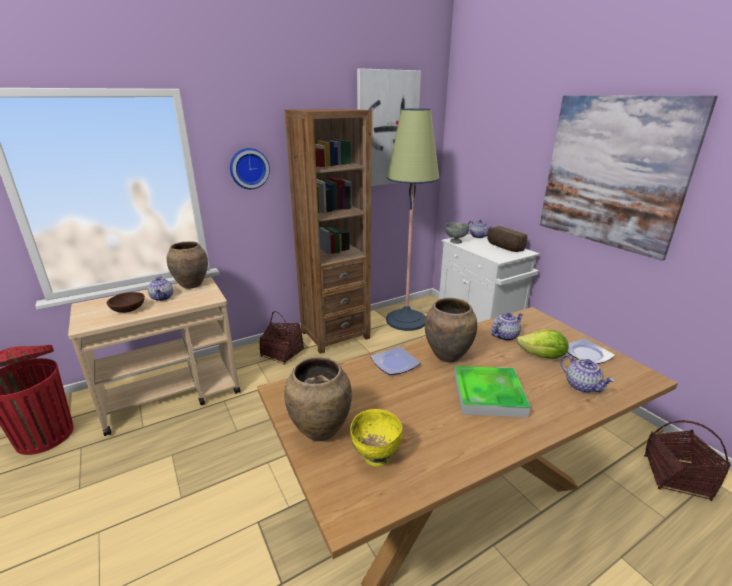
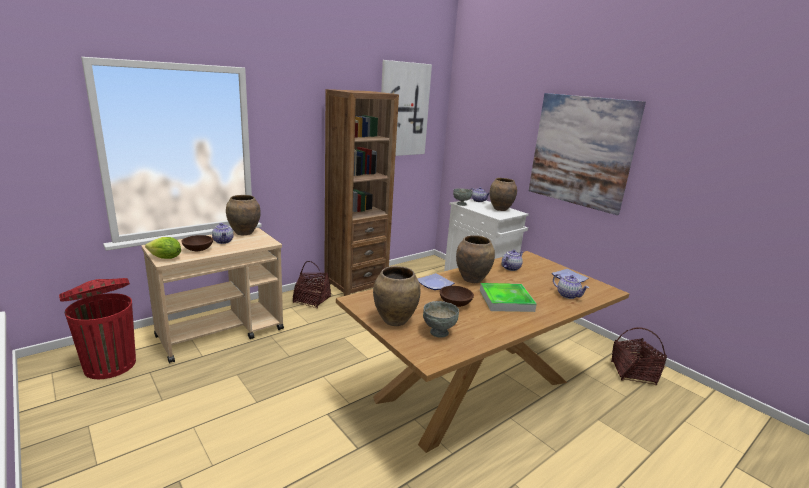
camera: 10 degrees left, 5 degrees down
(249, 168) = (292, 135): wall clock -> none
(375, 456) = (438, 332): yellow bowl -> grey bowl
(406, 320) = (415, 274): floor lamp -> none
(413, 399) = (454, 304): none -> brown bowl
(503, 247) = (500, 209): bread -> brown vase
(542, 356) = (539, 279): lettuce -> lettuce (165, 258)

